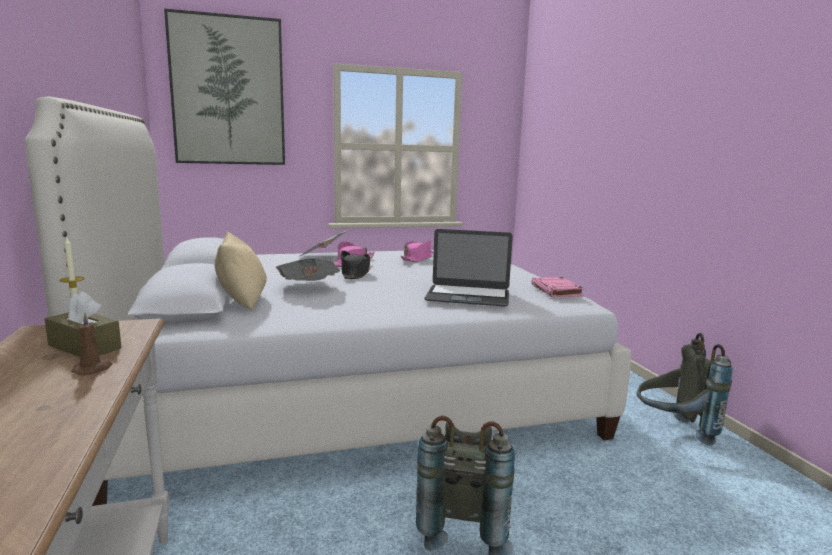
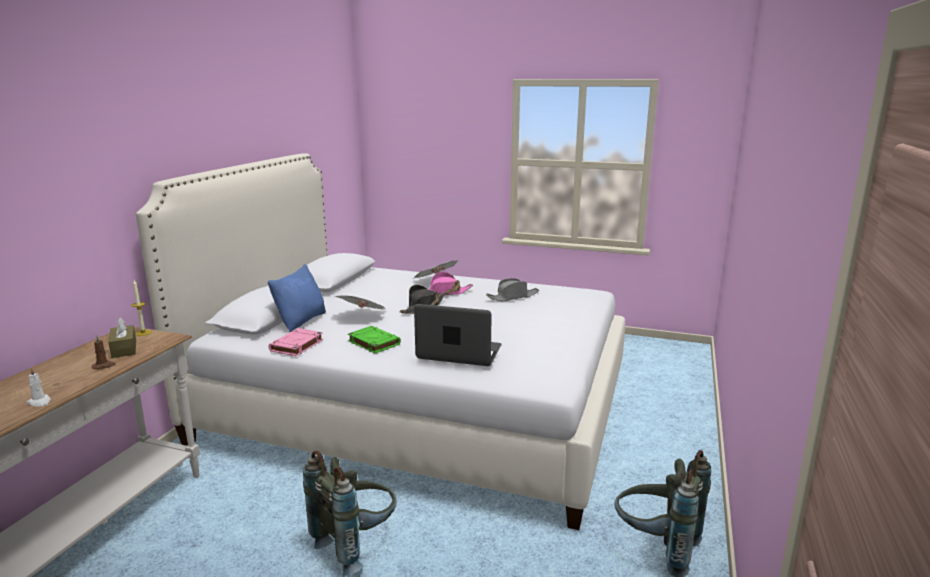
camera: 35 degrees right, 5 degrees up
(64, 435) = (39, 402): none -> white candle
(228, 91) = (418, 111): picture -> none
(242, 301) = (301, 321): beige pillow -> blue pillow
(367, 304) = (373, 342): none -> green book
(417, 259) = (513, 297): pink hat -> grey hat
(468, 295) = (459, 352): laptop -> laptop turned 150 degrees clockwise
(557, 291) = (555, 365): pink book -> pink book (296, 346)

